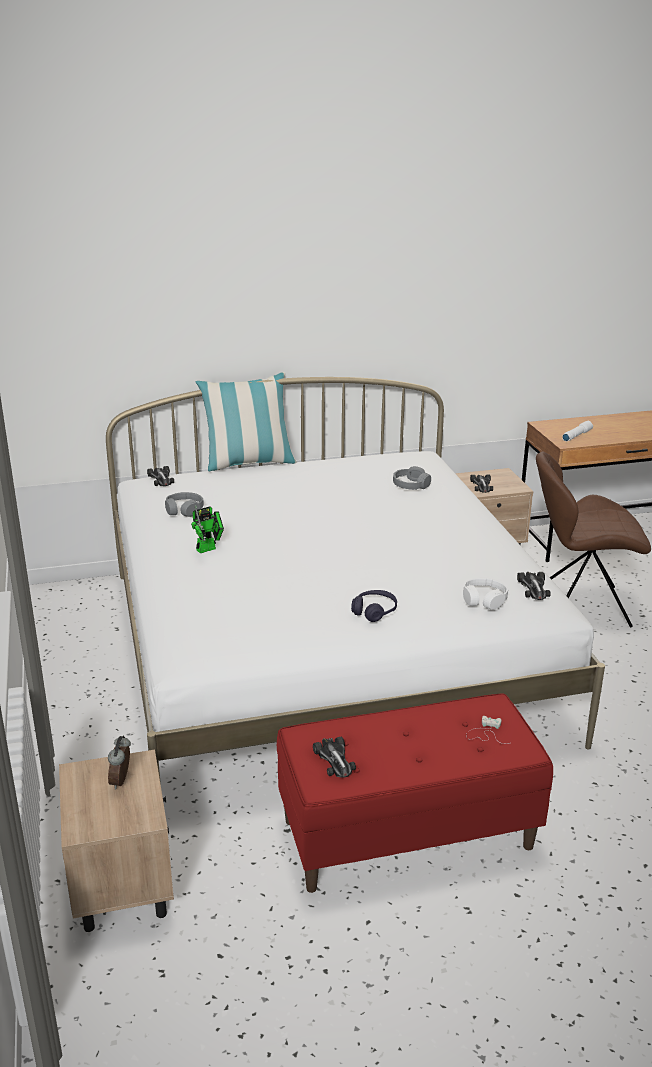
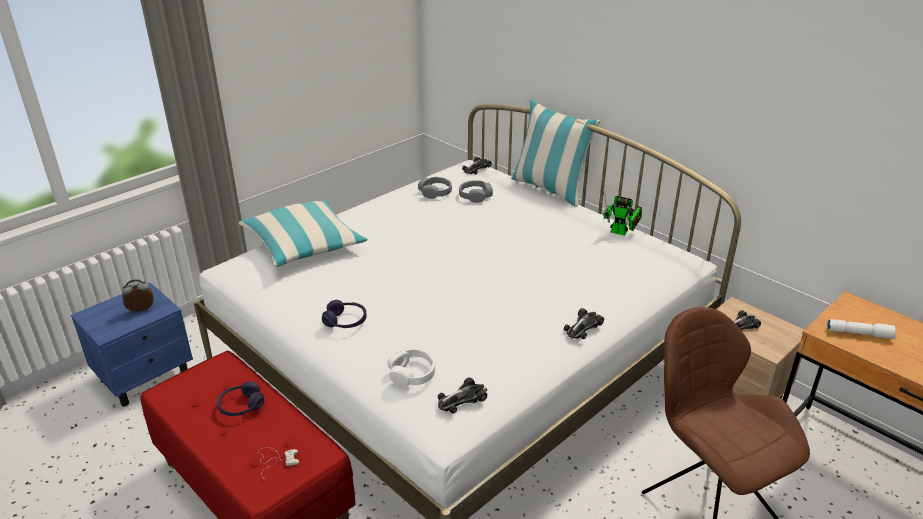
camera: 60 degrees right, 5 degrees up
(122, 884) = (146, 377): beige nightstand -> blue nightstand
(199, 602) = (303, 245): none -> pillow
(209, 548) = (385, 221): toy robot -> toy robot (621, 232)
(334, 760) = (199, 388): toy car -> toy car (583, 327)
(388, 737) = (241, 406): none -> purple headphones
(411, 485) = (600, 270): grey headphones -> grey headphones (475, 196)

